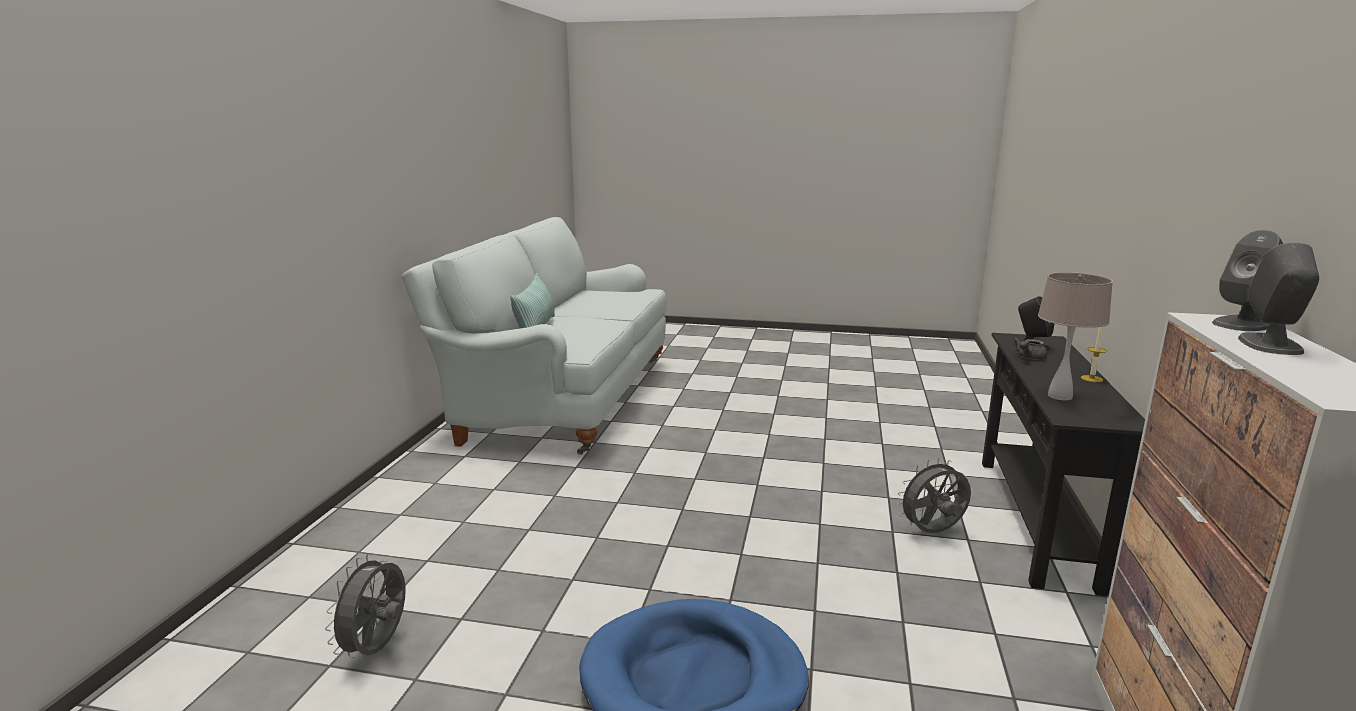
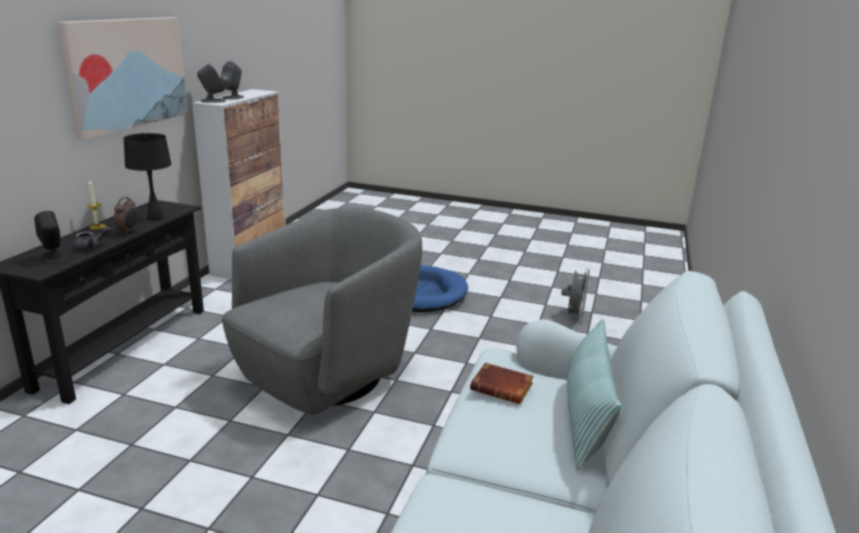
camera: 175 degrees left, 5 degrees up
(584, 334) = (503, 388): none -> brown book
(763, 509) = (328, 374): none -> grey armchair
(932, 533) = (217, 344): grey fan -> none
(1039, 375) = (128, 231): none -> alarm clock
(1059, 396) = (155, 218): beige table lamp -> black table lamp
(1203, 206) = (127, 73): none -> picture

